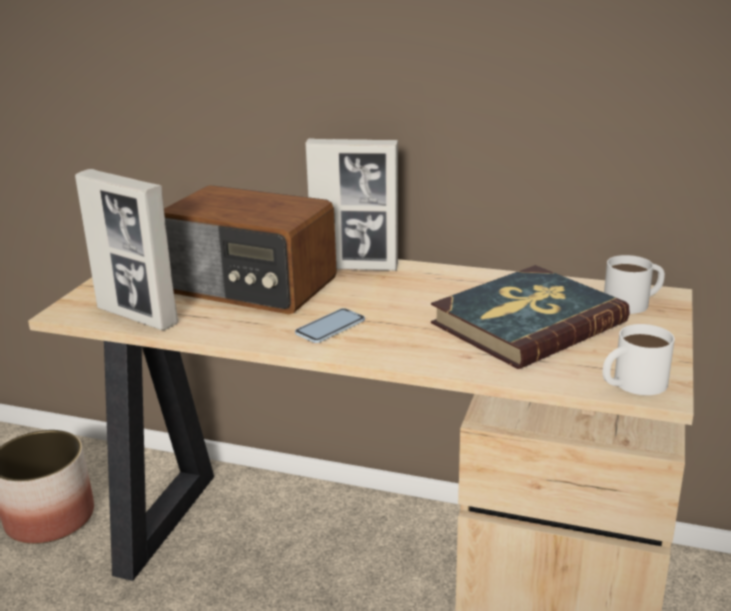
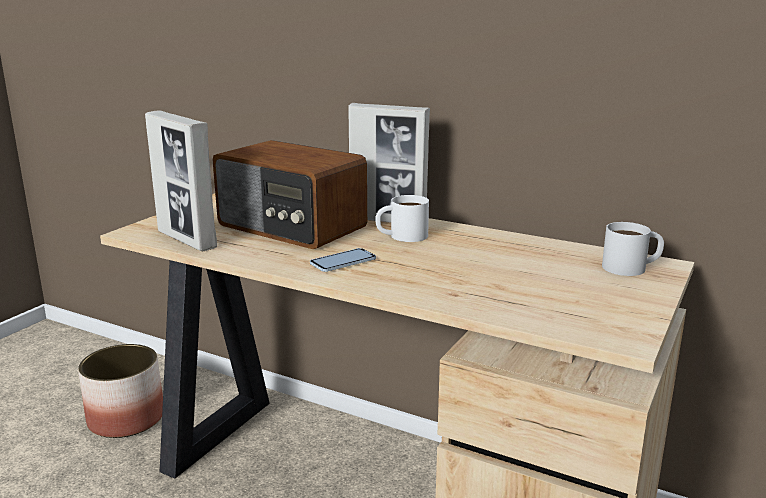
camera: 10 degrees right, 5 degrees down
(527, 322) = (522, 274): book -> none
(631, 384) = (601, 331): white mug -> white mug (401, 236)

